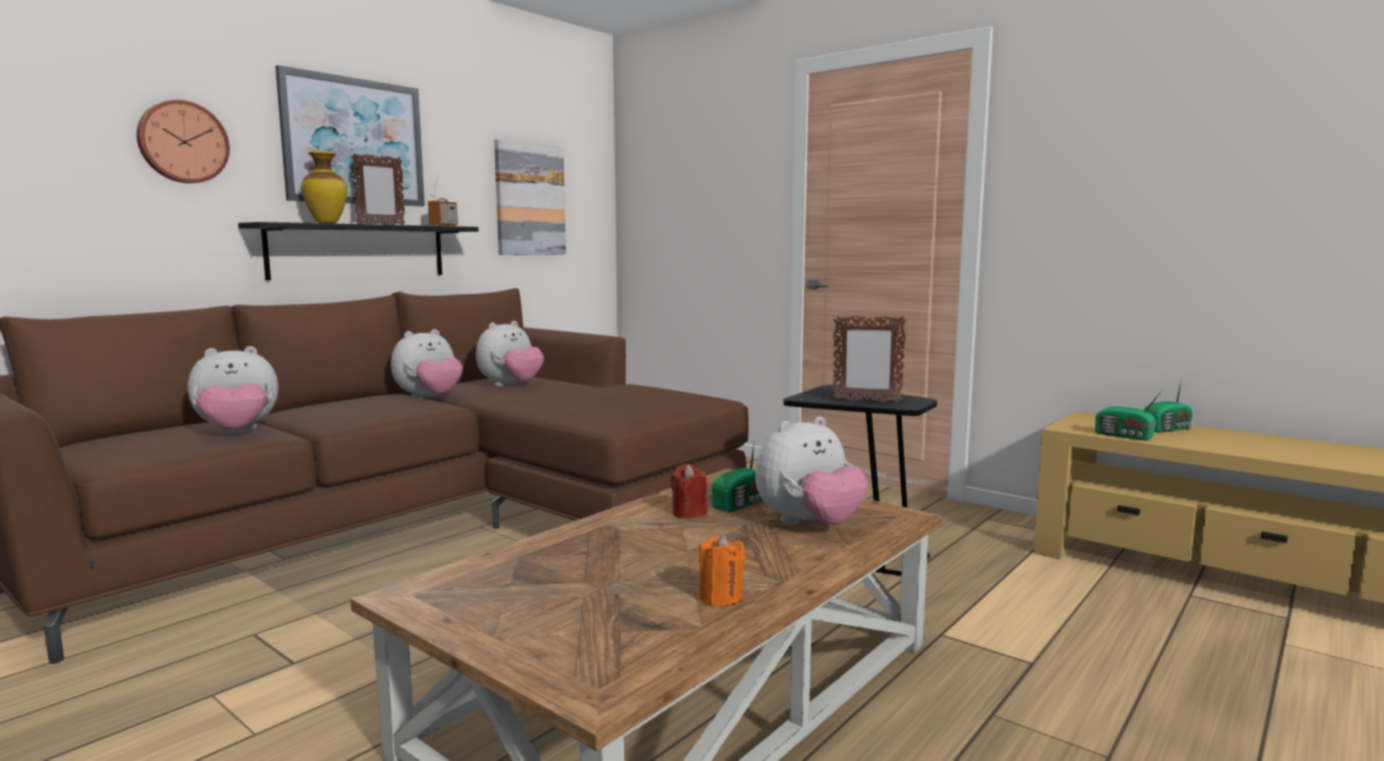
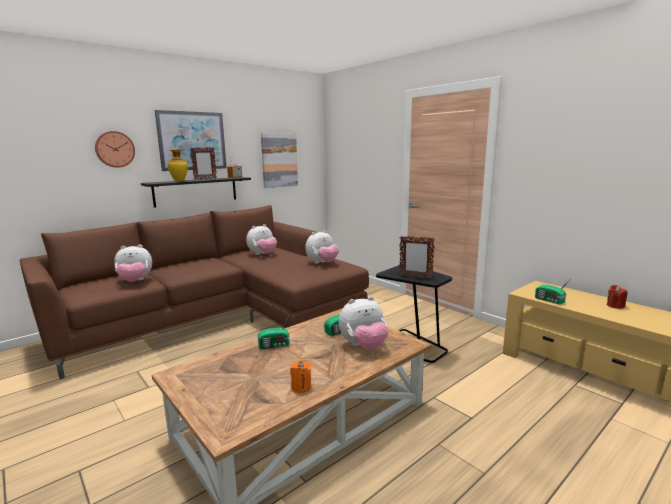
camera: 10 degrees right, 5 degrees up
(429, 398) = (224, 261): plush toy -> plush toy (322, 263)
(689, 513) = (312, 335): red candle -> red candle (615, 306)
(1168, 429) = (578, 296): radio -> radio (275, 345)

